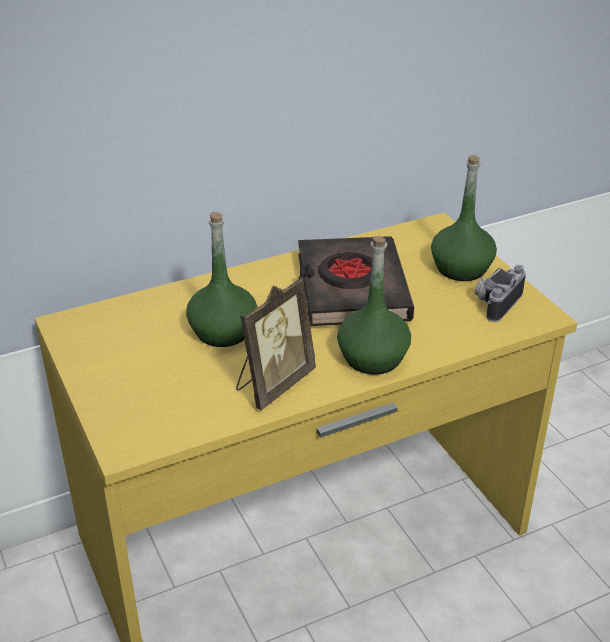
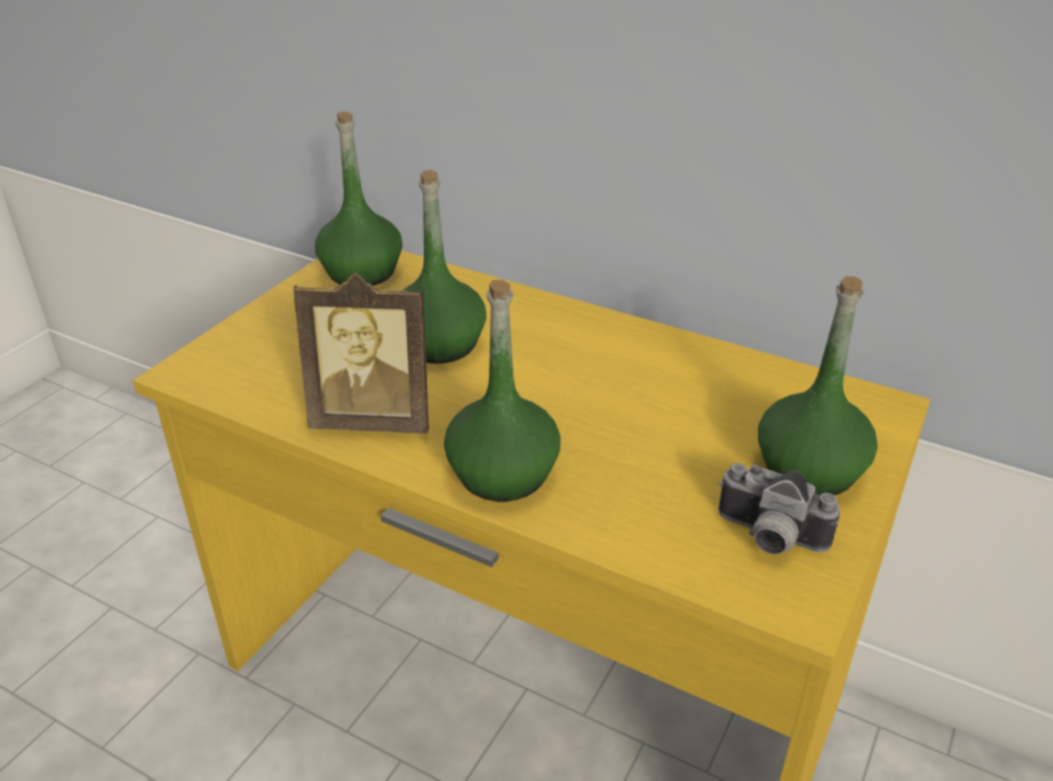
camera: 55 degrees right, 0 degrees up
(94, 330) = (362, 272): none -> green bottle
(351, 289) = (632, 396): black book -> none
(495, 302) = (768, 538): camera -> camera turned 150 degrees counterclockwise

